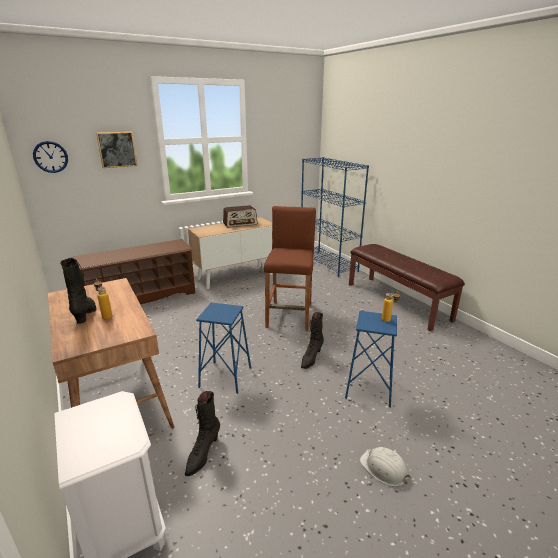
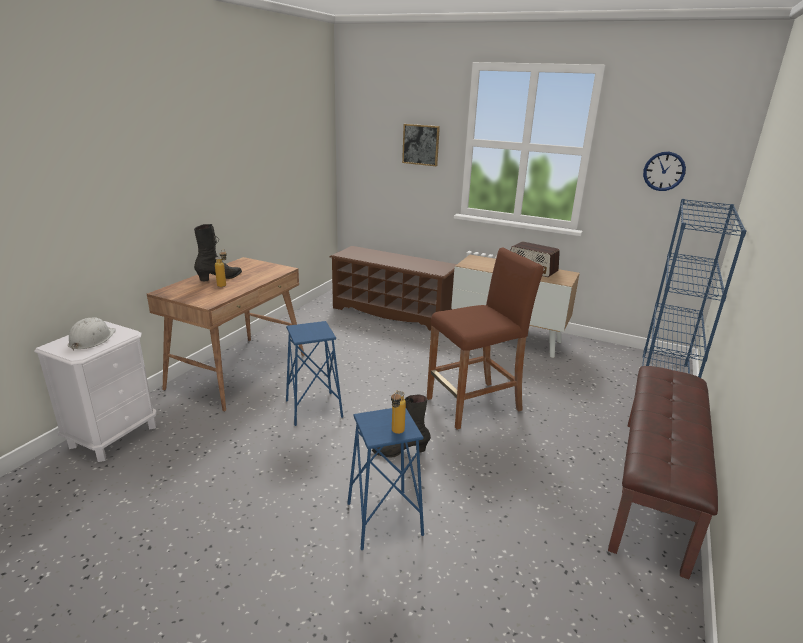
camera: 55 degrees right, 0 degrees up
(50, 157) = (362, 144): wall clock -> wall clock (664, 171)
(202, 454) = (202, 440): black boot -> none
(384, 468) = (246, 572): white hard hat -> white hard hat (91, 339)

